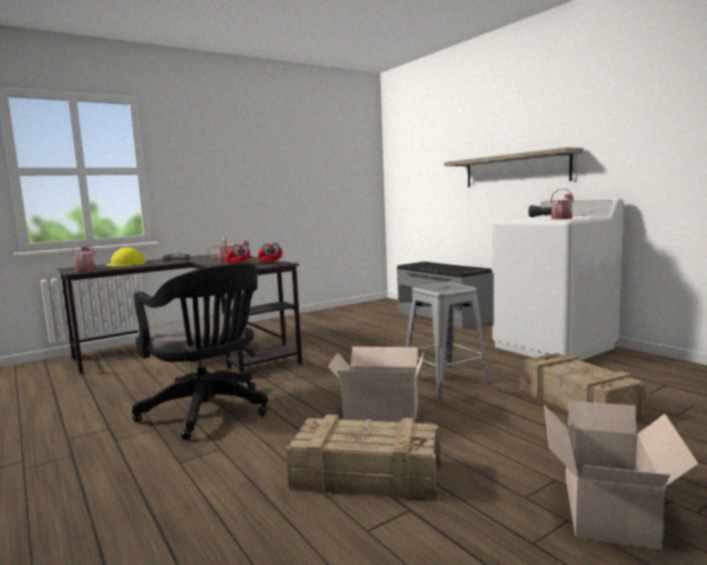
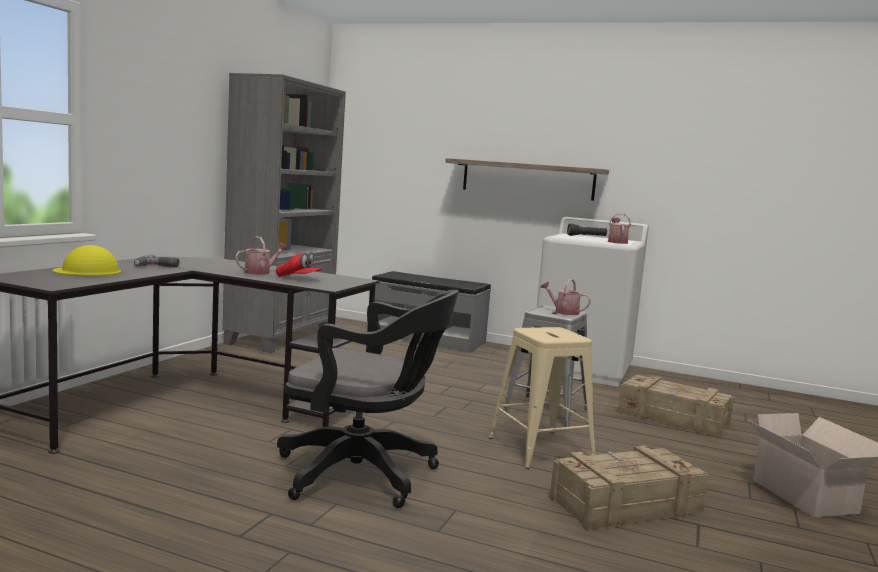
camera: 35 degrees left, 0 degrees up
(85, 269) = (52, 281): watering can -> watering can (563, 312)
(271, 263) = (340, 278): red cap -> none
(330, 313) = (281, 337): none -> grey bookcase
(379, 412) = (540, 449): cardboard box -> beige stool

